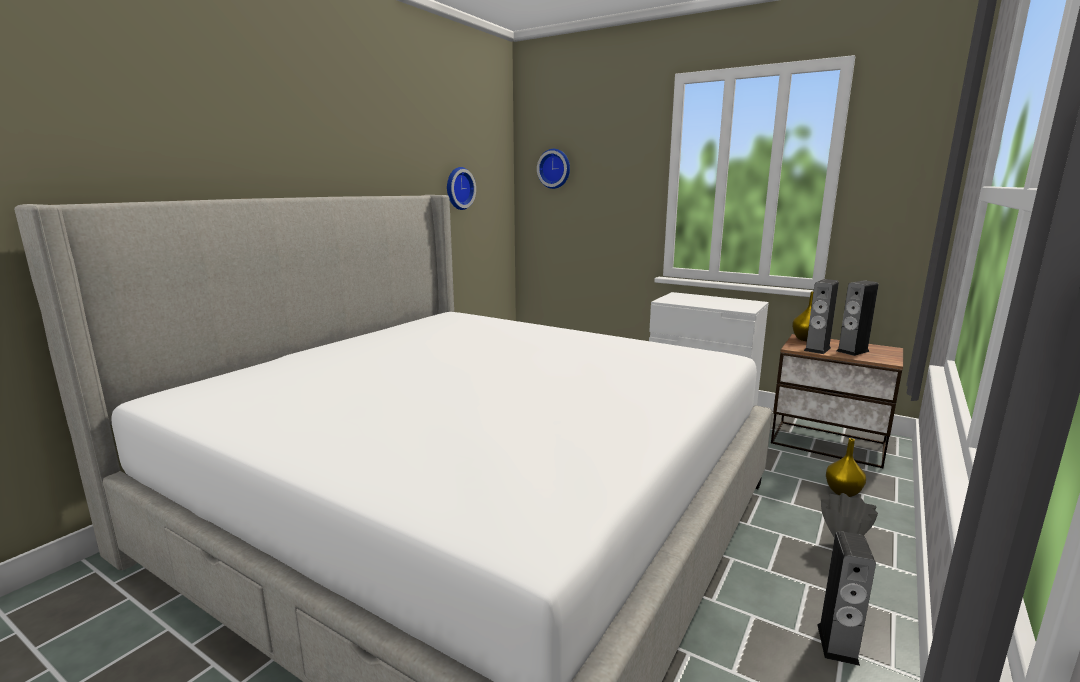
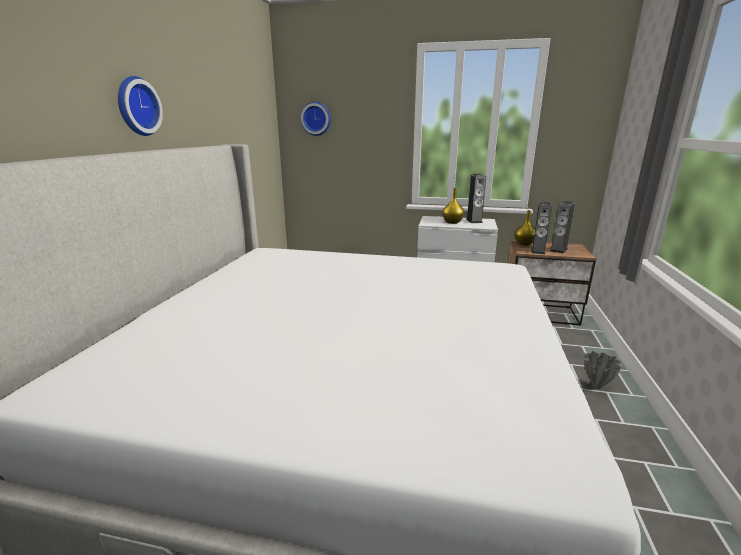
camera: 20 degrees left, 5 degrees up
(458, 188) = (243, 137): wall clock -> wall clock (136, 106)
(837, 644) = (640, 459): speaker -> speaker (474, 221)
(842, 491) = (570, 346): yellow vase -> yellow vase (452, 222)

